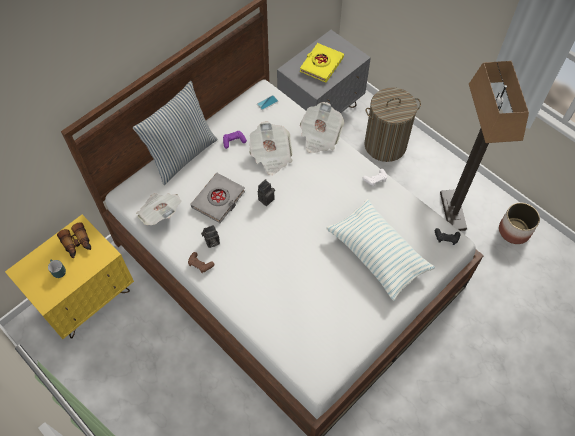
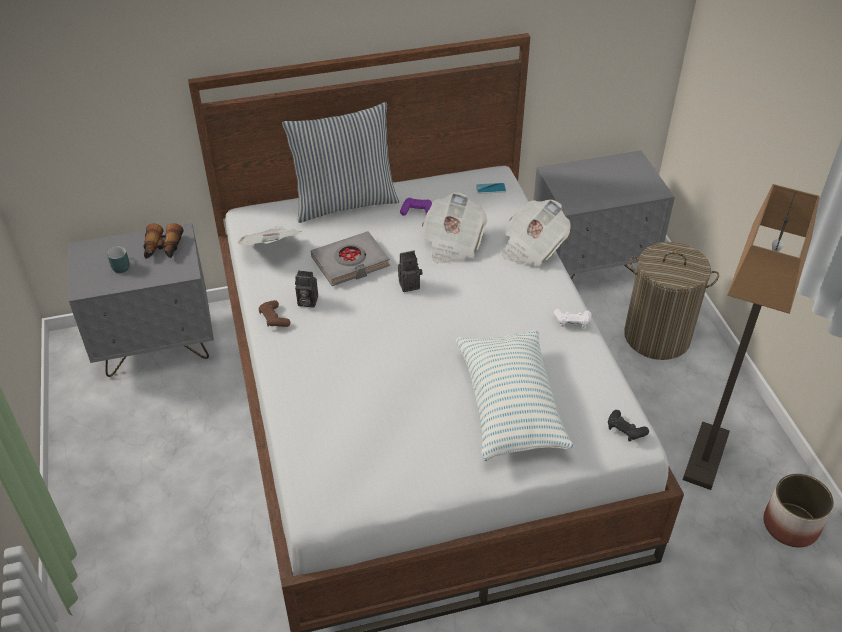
camera: 30 degrees right, 15 degrees down
(87, 298) = (157, 344): yellow nightstand -> grey nightstand
(321, 65) = (599, 182): yellow book -> none

